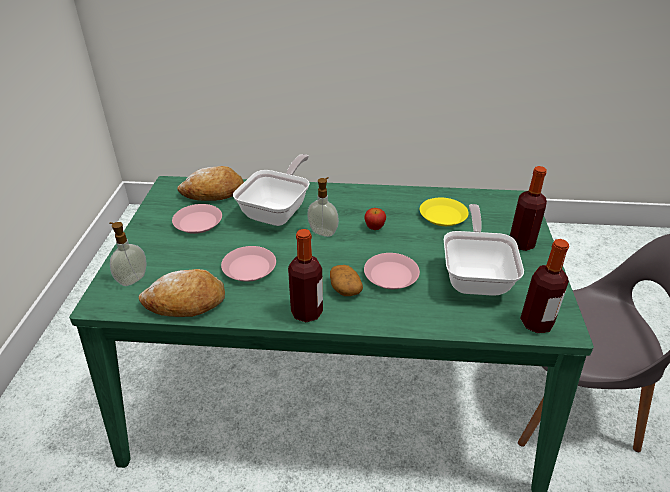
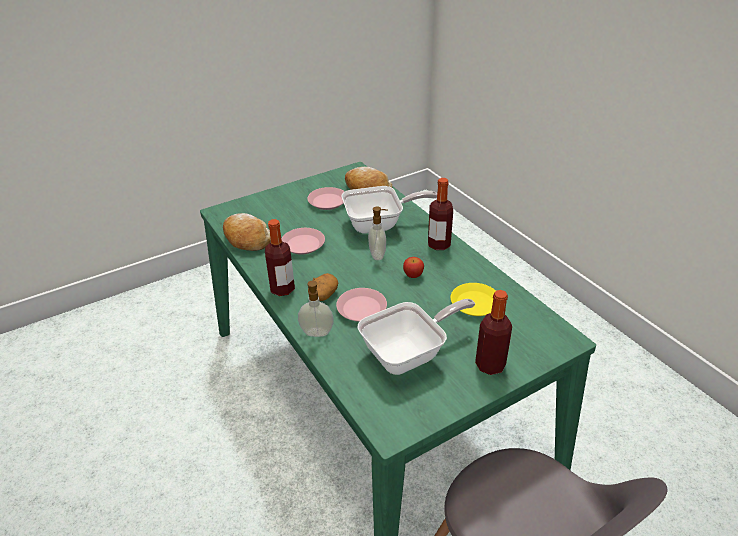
camera: 55 degrees right, 0 degrees up
(132, 279) = (249, 210): soap dispenser -> soap dispenser (317, 332)
(536, 323) = (382, 411): bottle -> bottle (439, 244)

